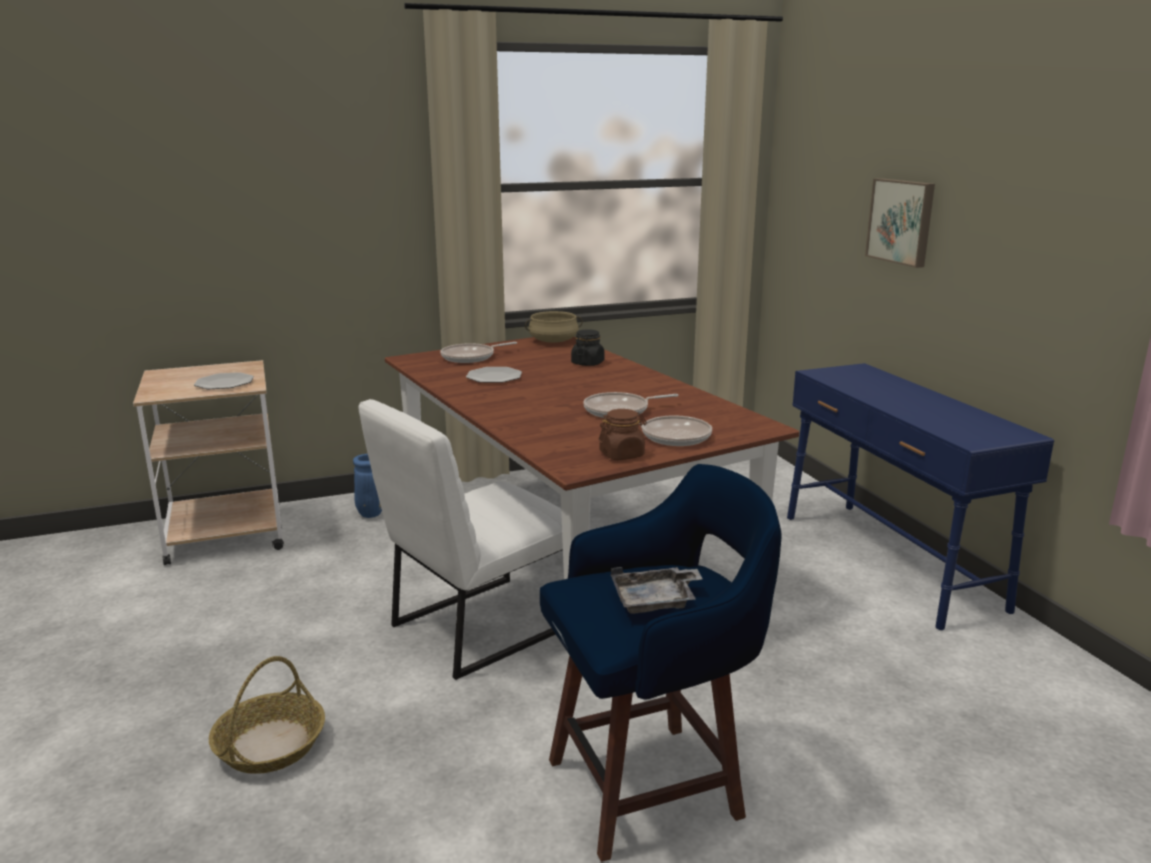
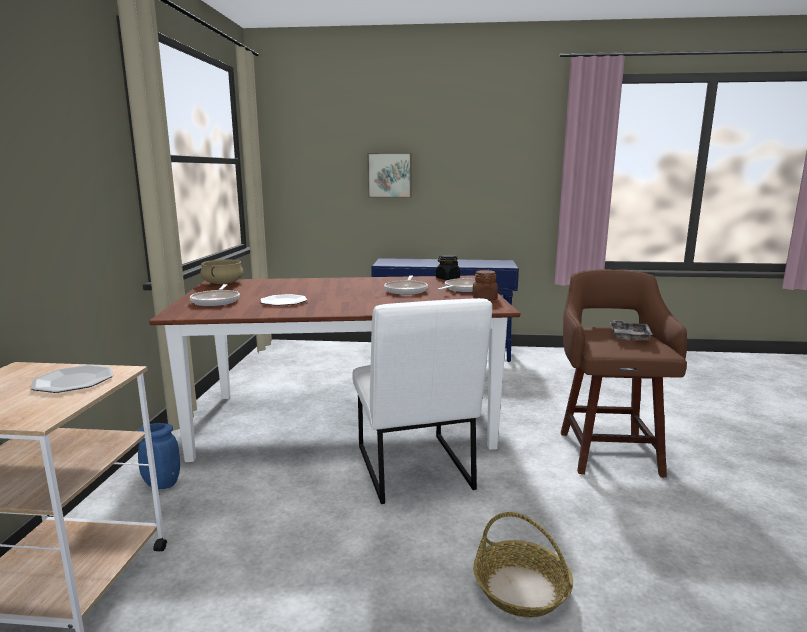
camera: 65 degrees left, 5 degrees down
(587, 363) = (295, 284): black jar -> black jar (447, 278)
(652, 787) = (608, 451): blue stool -> brown stool

